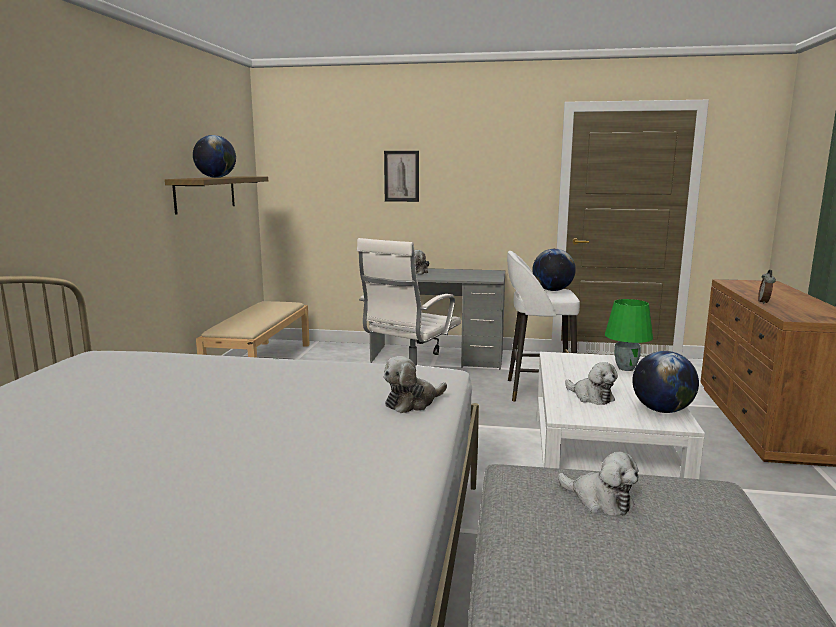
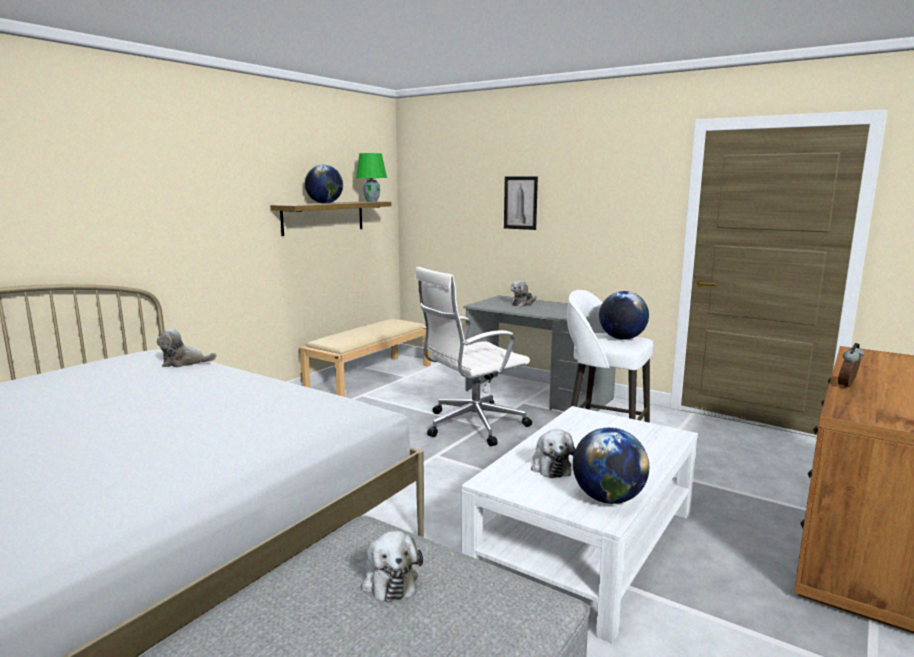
camera: 25 degrees right, 0 degrees up
(412, 402) = (280, 437): plush toy -> plush toy (184, 363)
(625, 368) = (641, 441): green table lamp -> green table lamp (372, 201)

